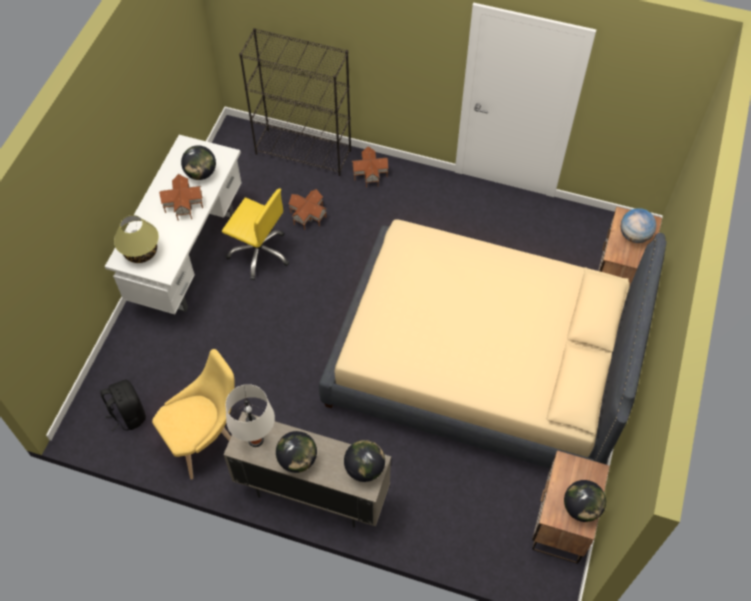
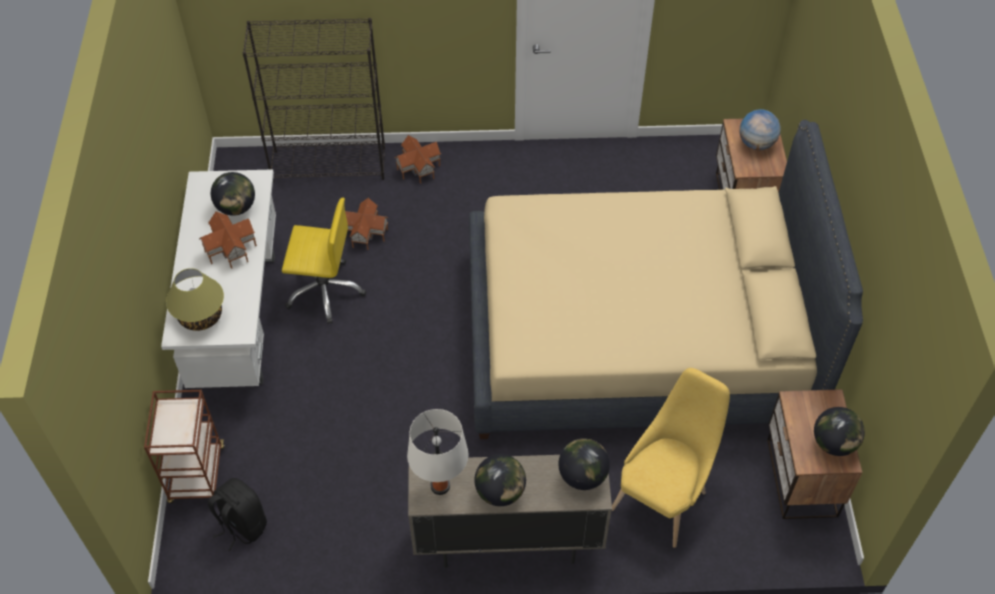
camera: 20 degrees left, 5 degrees down
(113, 367) = (197, 476): none -> brown cart
(205, 439) = (351, 522): yellow chair -> yellow chair (663, 497)

